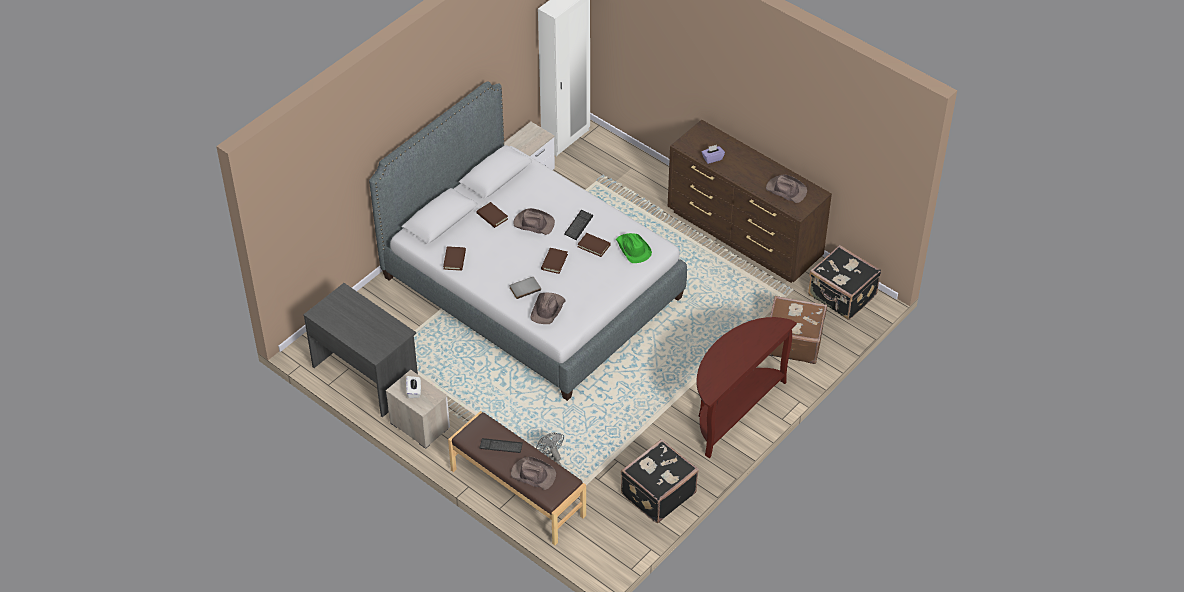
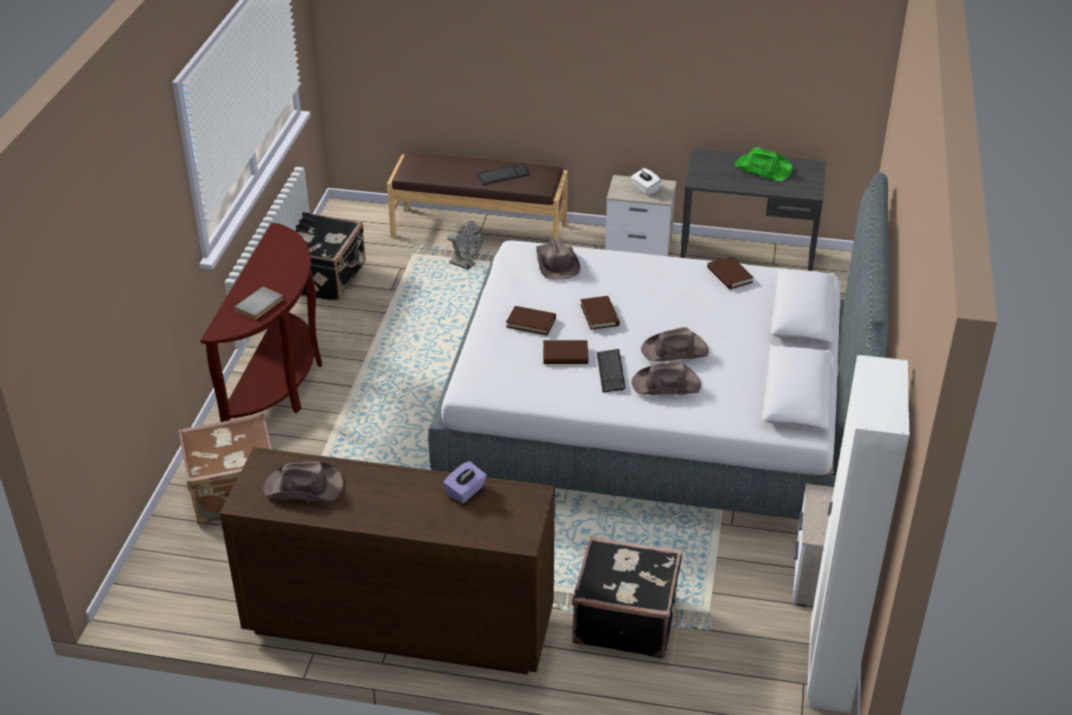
camera: 150 degrees right, 10 degrees down
(492, 216) = (740, 339): brown book -> brown book (531, 322)
(524, 288) = (608, 275): grey book -> grey book (260, 305)
(533, 474) = (448, 167): brown hat -> brown hat (666, 385)
(633, 249) = (506, 370): green hat -> green hat (762, 168)
(841, 296) = (186, 588): black suitcase -> black suitcase (624, 619)

